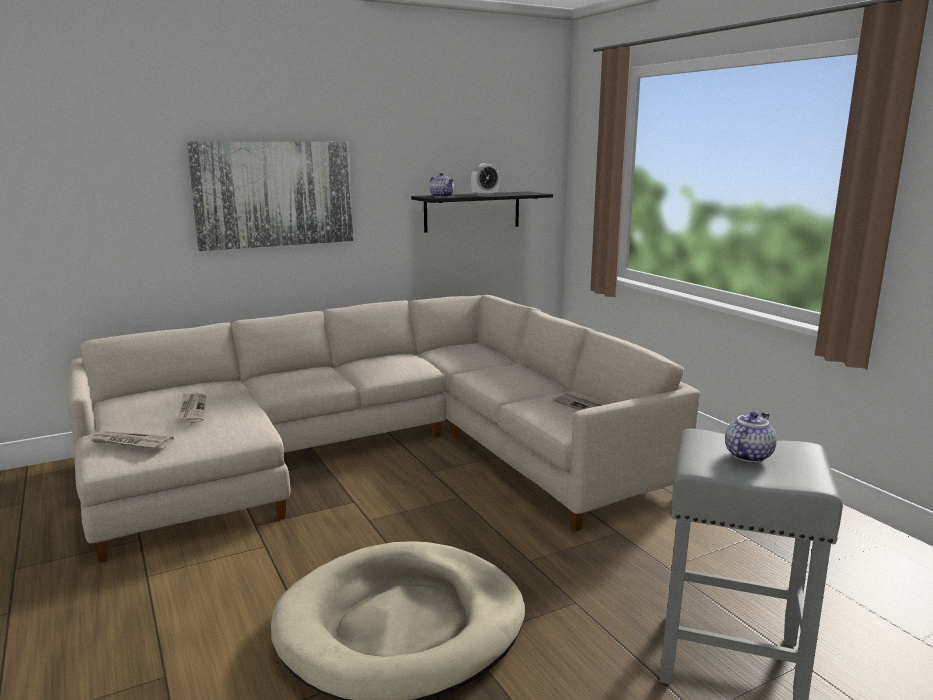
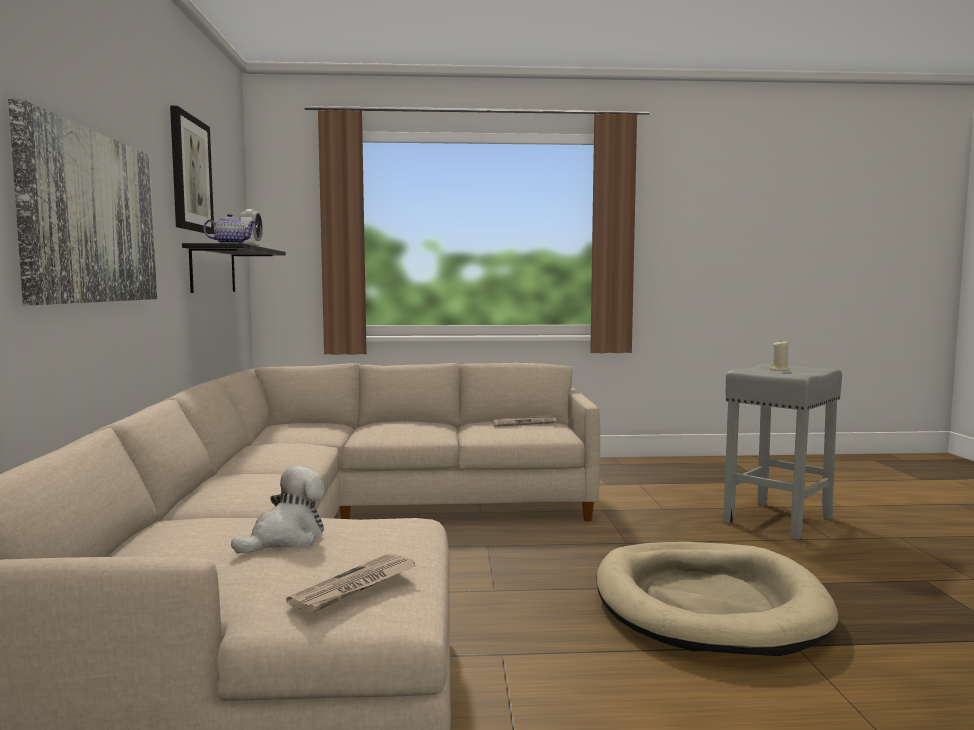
camera: 65 degrees left, 10 degrees down
(191, 410) = (286, 539): newspaper -> plush toy
(432, 140) = (190, 174): none -> picture
(747, 455) = (779, 370): teapot -> beige candle

